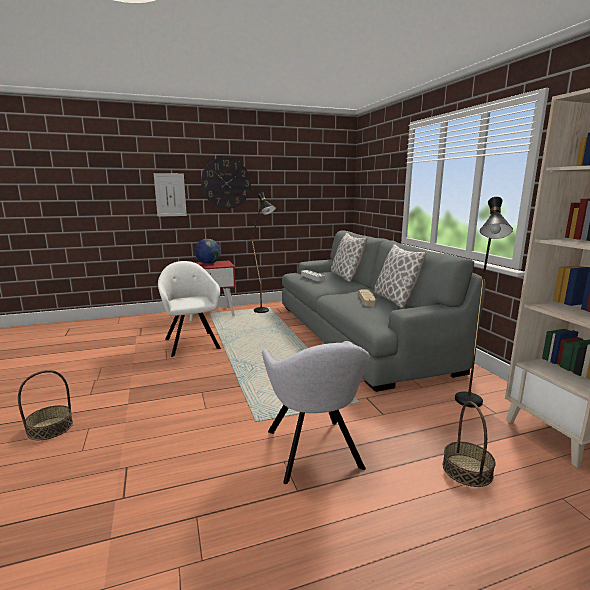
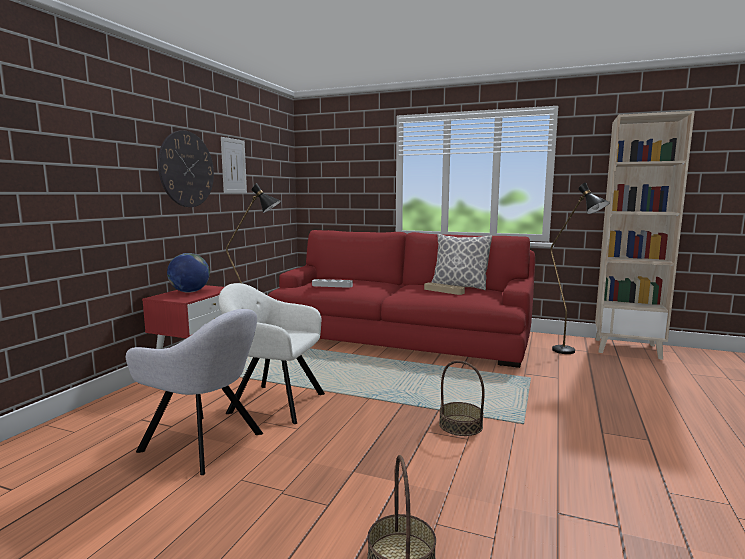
camera: 50 degrees left, 5 degrees down
(170, 195) = (118, 185): picture -> picture (233, 166)
(314, 452) = (595, 417): grey armchair -> grey armchair (206, 443)
(346, 277) = (359, 280): pillow -> none
(356, 334) = (399, 337): grey sofa -> red sofa
(467, 470) = (651, 382): basket -> basket (461, 425)

